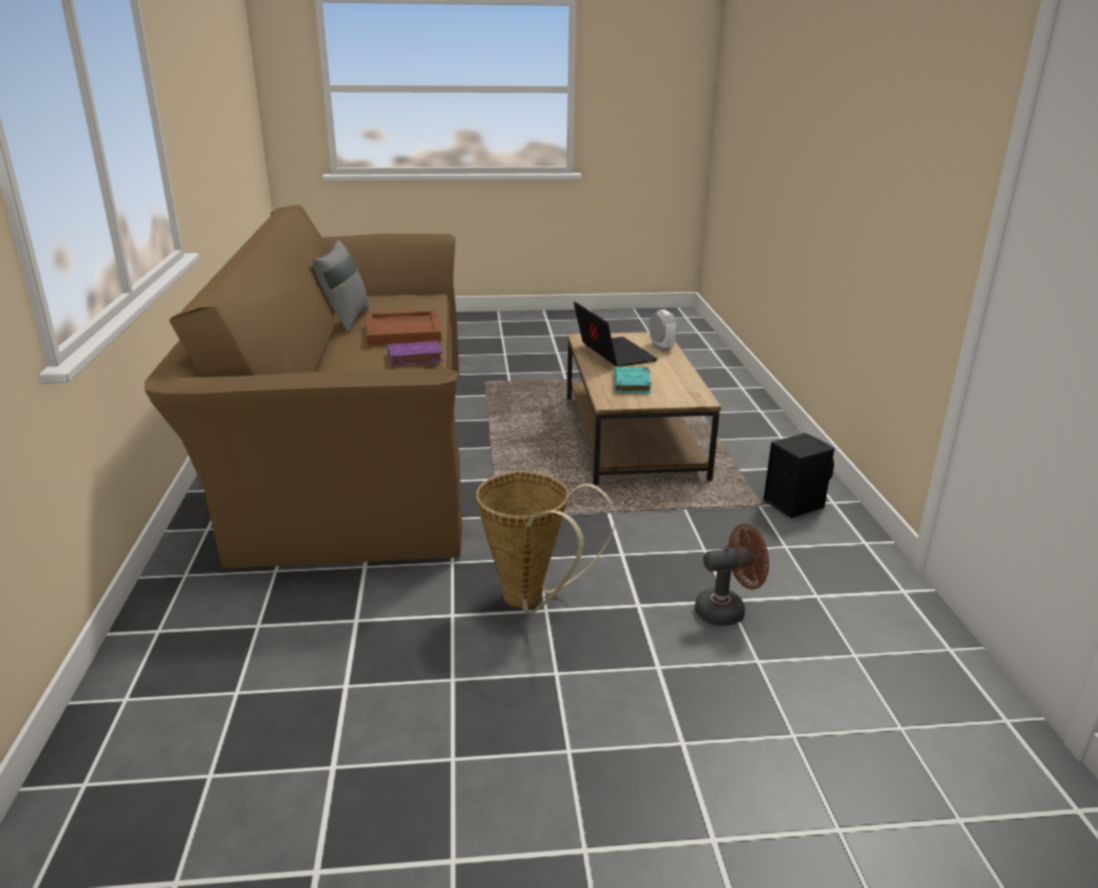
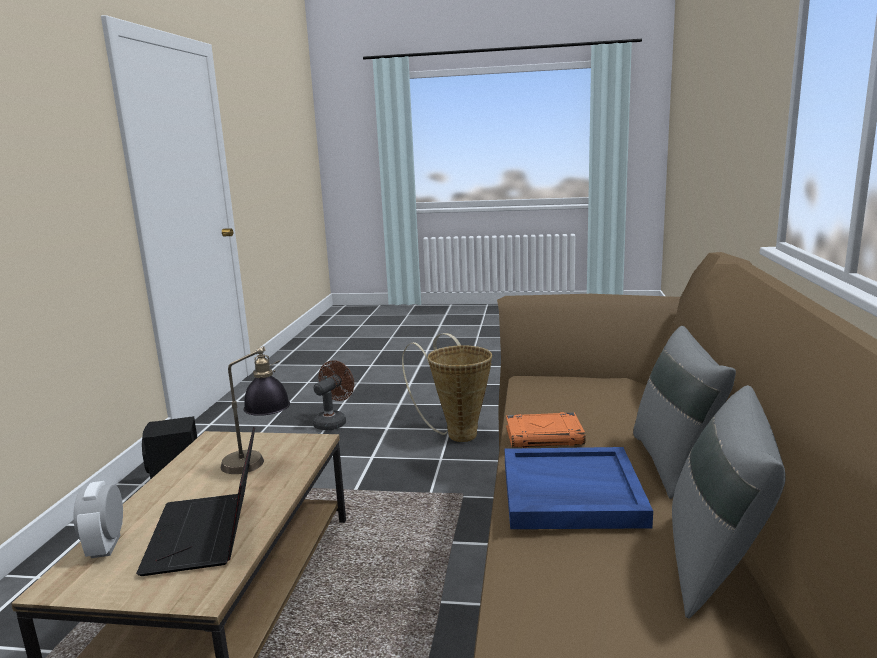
camera: 165 degrees left, 10 degrees down
(333, 350) = (675, 464): none -> grey pillow
(404, 331) = (570, 493): brown tray -> blue tray
(414, 357) = (545, 436): purple book -> orange book
(632, 384) = (258, 466): turquoise book -> table lamp
(727, 610) = (333, 422): brown fan -> brown fan turned 120 degrees clockwise

